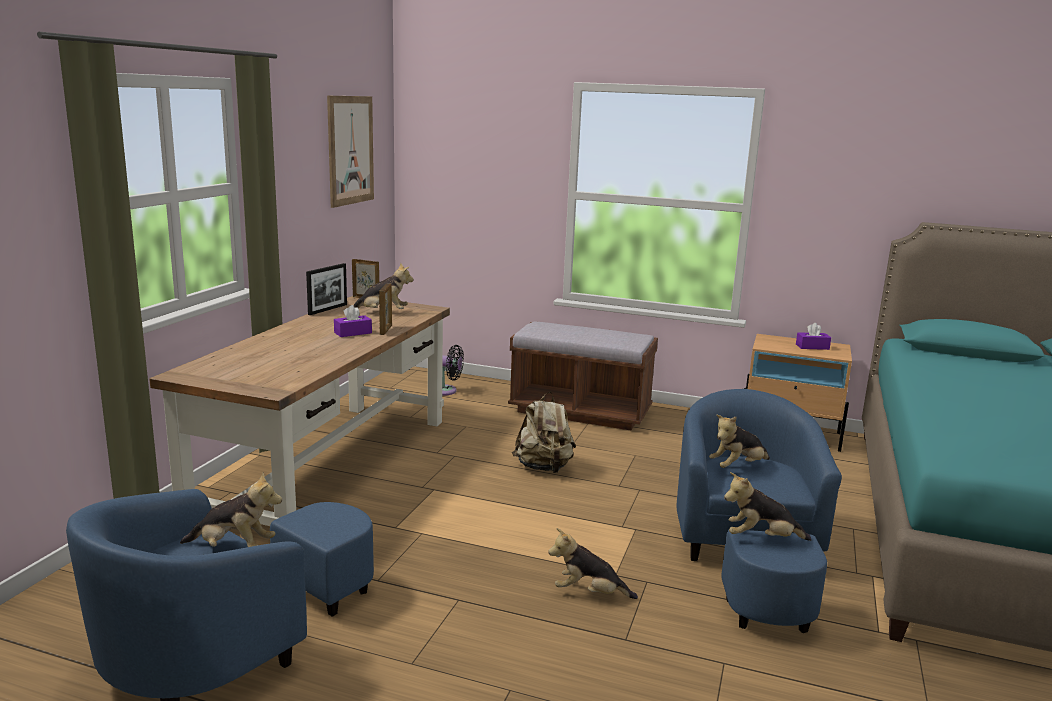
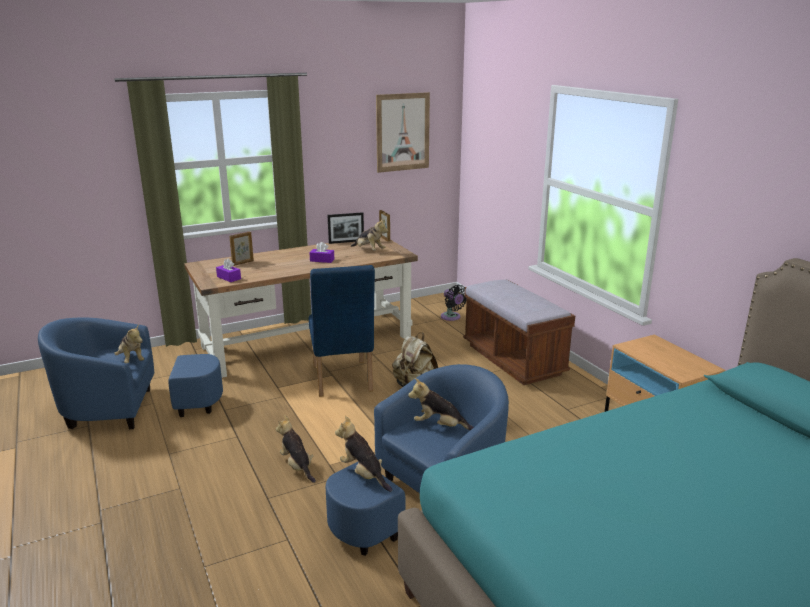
camera: 45 degrees right, 5 degrees up
(386, 330) = (342, 262): picture frame -> picture frame (243, 263)
(458, 491) = (342, 381): none -> blue chair
(812, 347) = (675, 360): purple tissue box -> purple tissue box (229, 278)

